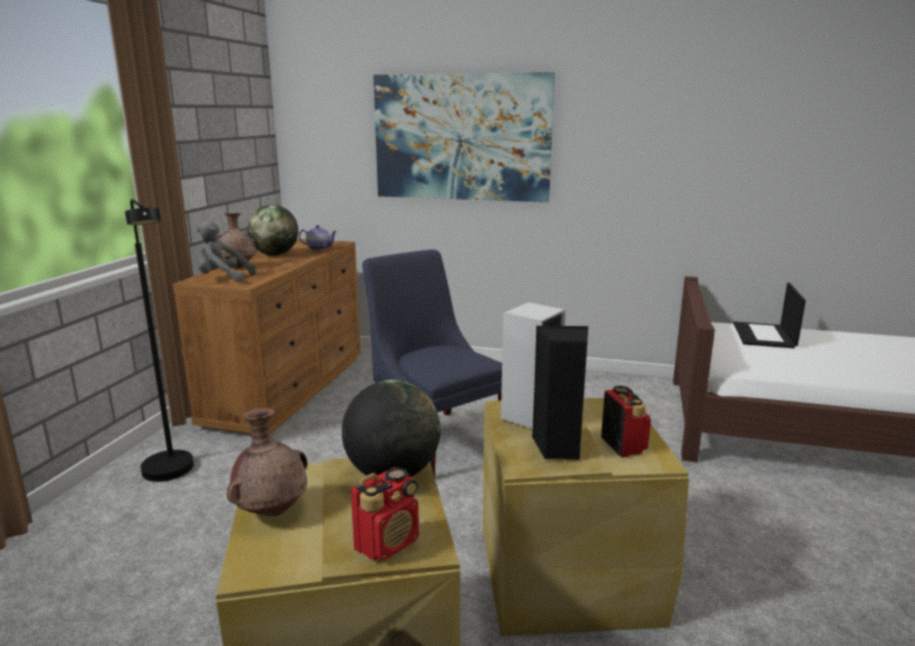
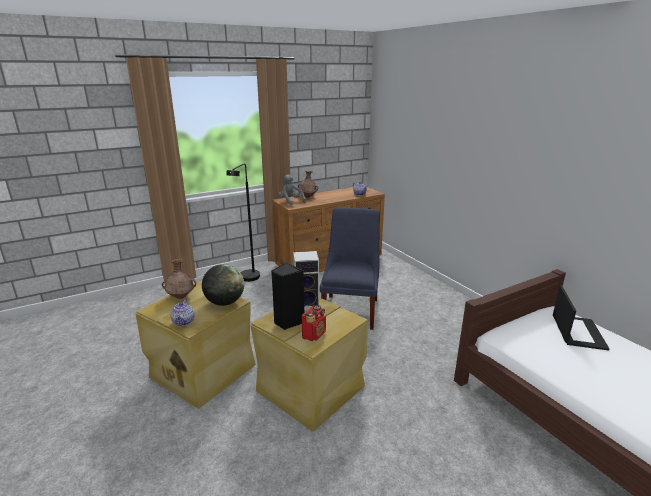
camera: 45 degrees right, 5 degrees up
(275, 254) = (334, 193): globe -> none
(388, 543) = (184, 321): radio -> teapot
(461, 138) = (444, 143): picture -> none
(764, 336) = (577, 331): laptop -> laptop turned 135 degrees clockwise

